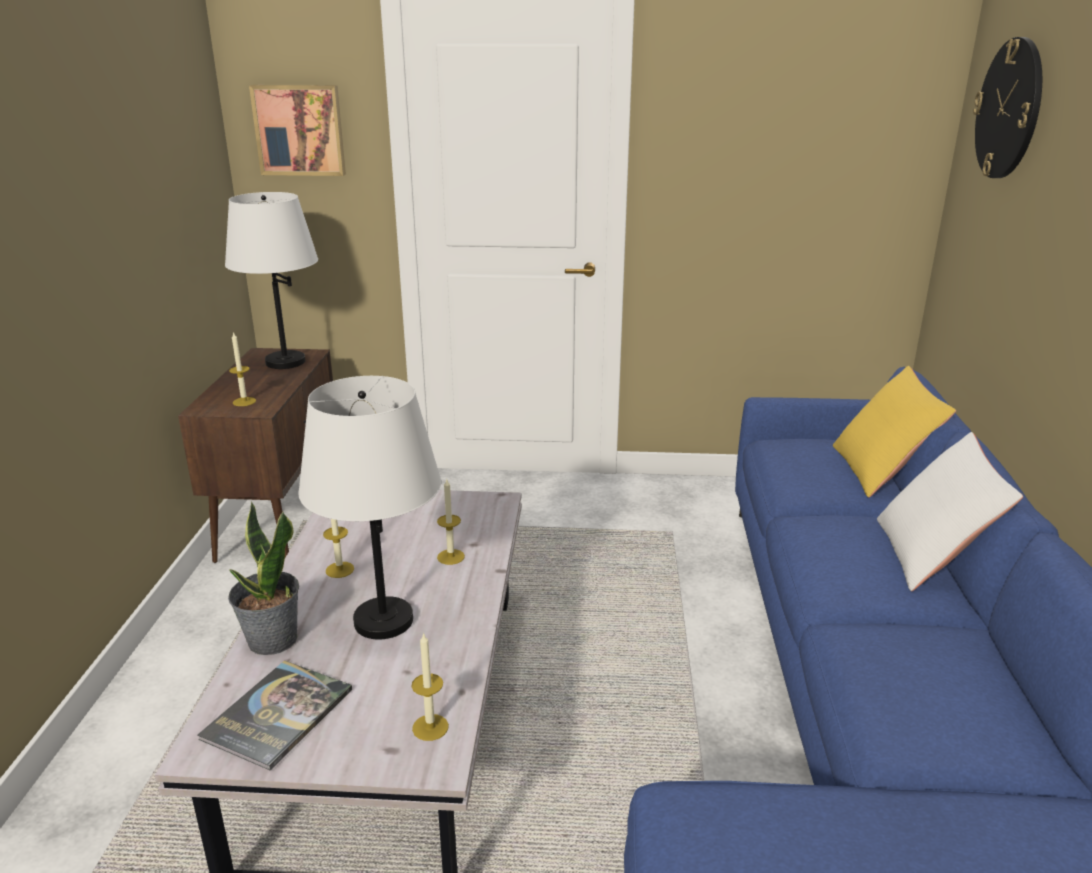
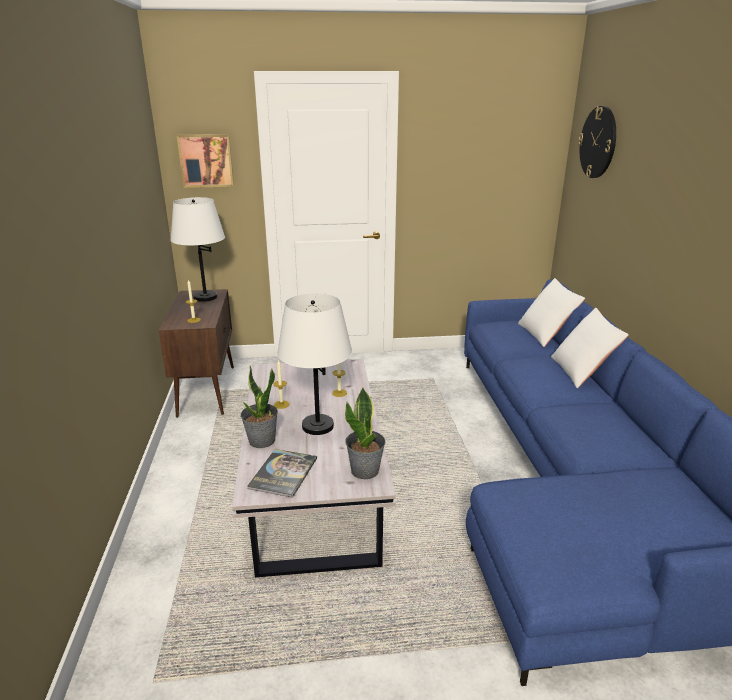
camera: 10 degrees left, 0 degrees up
(430, 727) = (365, 470): candle -> potted plant
(881, 470) = (546, 334): yellow pillow -> white pillow

